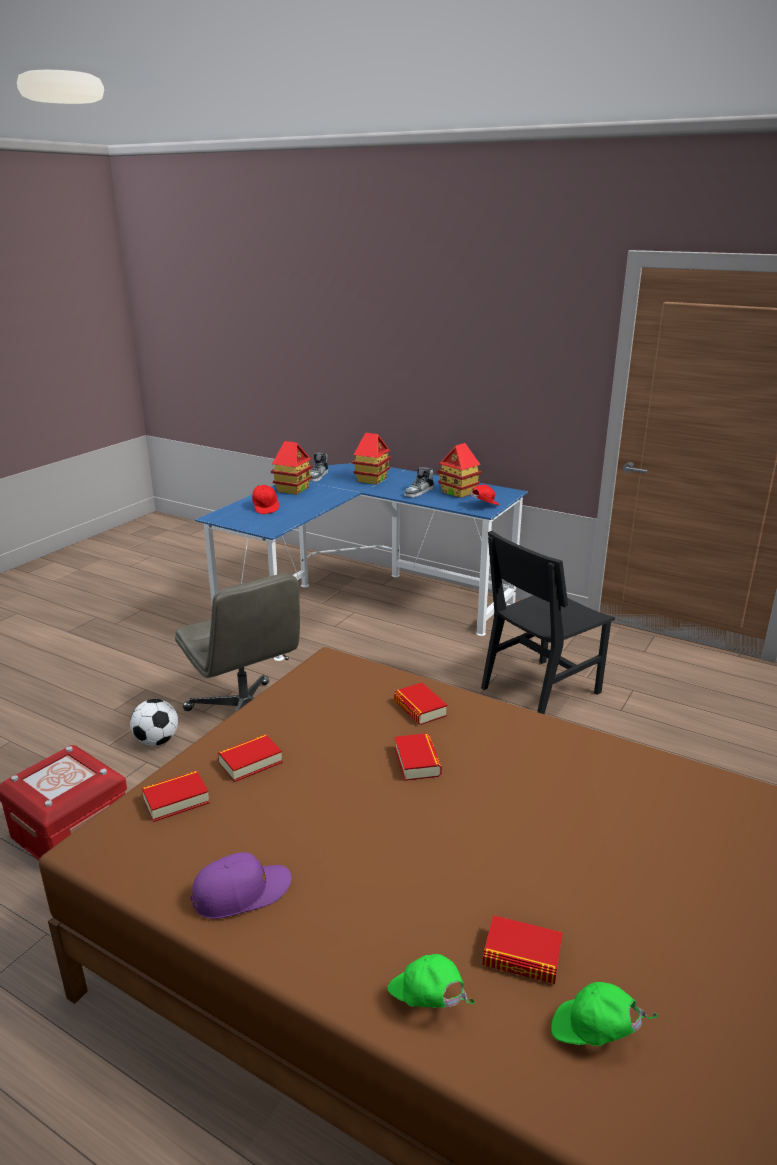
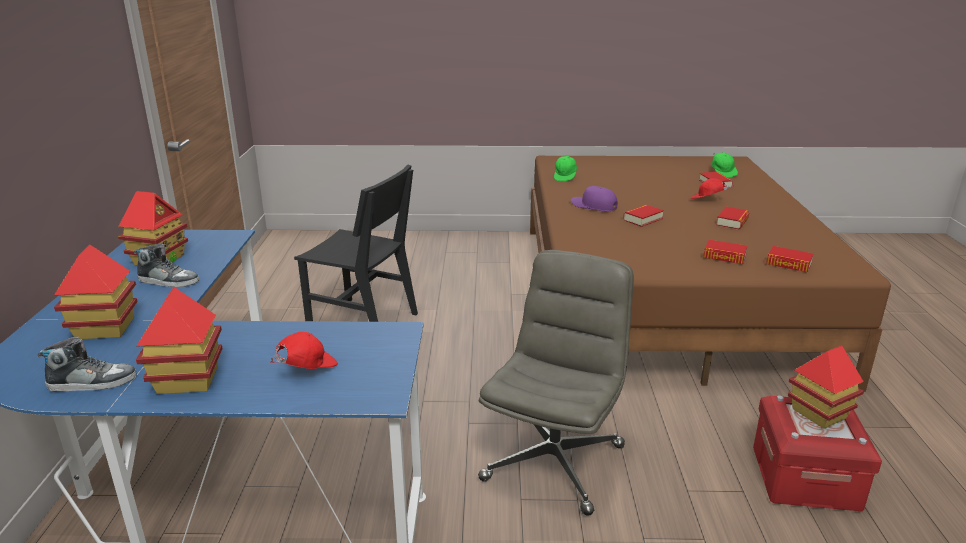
camera: 120 degrees left, 0 degrees up
(63, 780) = (818, 413): none -> toy house
(157, 741) = (656, 504): football -> none
(241, 892) = (794, 229): purple cap -> purple cap (594, 206)
(420, 708) = (592, 229): book -> book (732, 222)
(427, 1001) = (761, 192): green cap -> green cap (565, 177)
(483, 506) = (212, 239): red cap -> red cap (708, 200)

